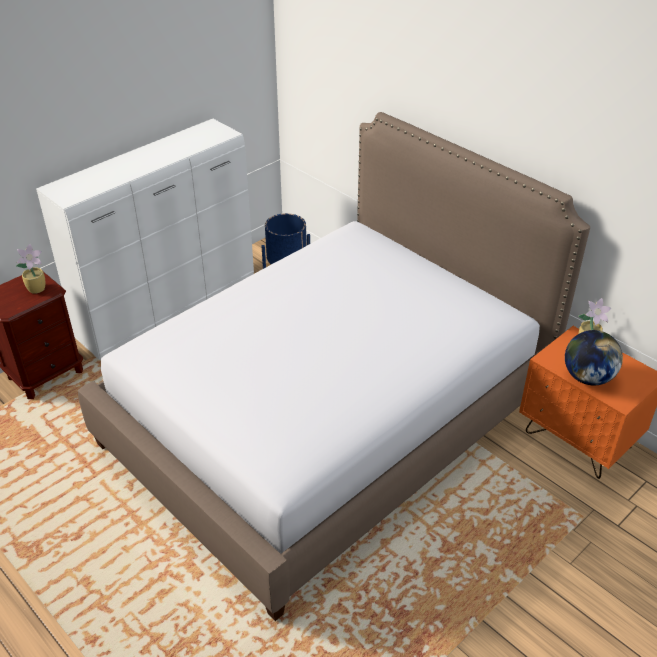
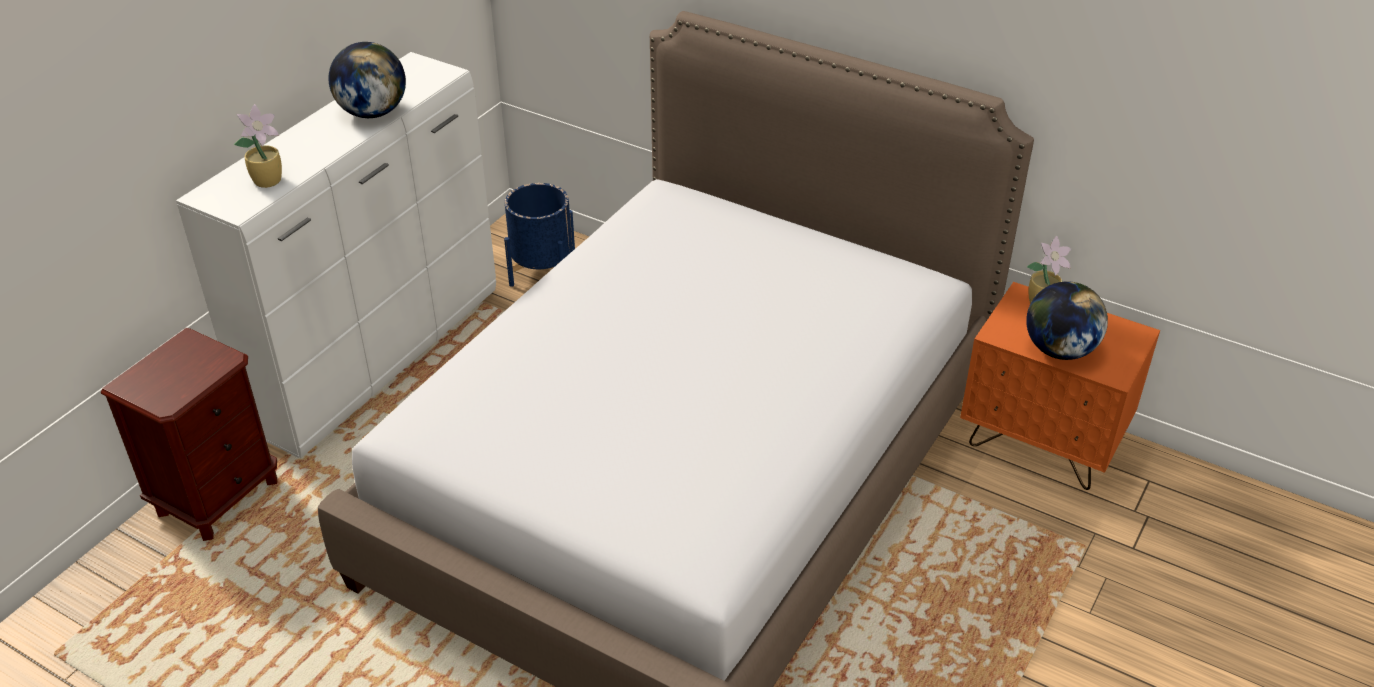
camera: 15 degrees left, 0 degrees up
(38, 289) = (202, 360): potted plant -> potted plant (269, 180)
(173, 152) = (372, 113): none -> globe

